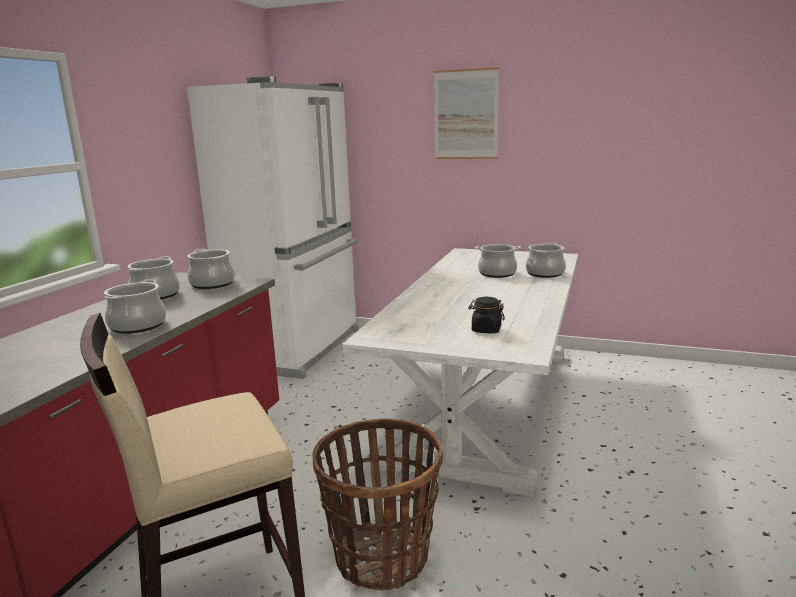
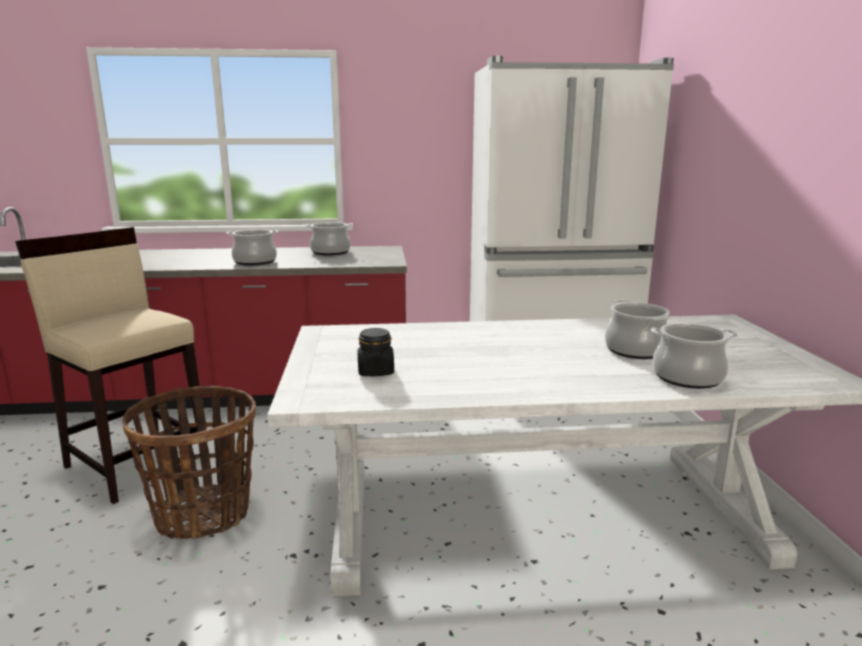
camera: 65 degrees right, 0 degrees up
(212, 284) = (372, 256): cooking pot -> none
(466, 114) = (782, 97): picture -> none

